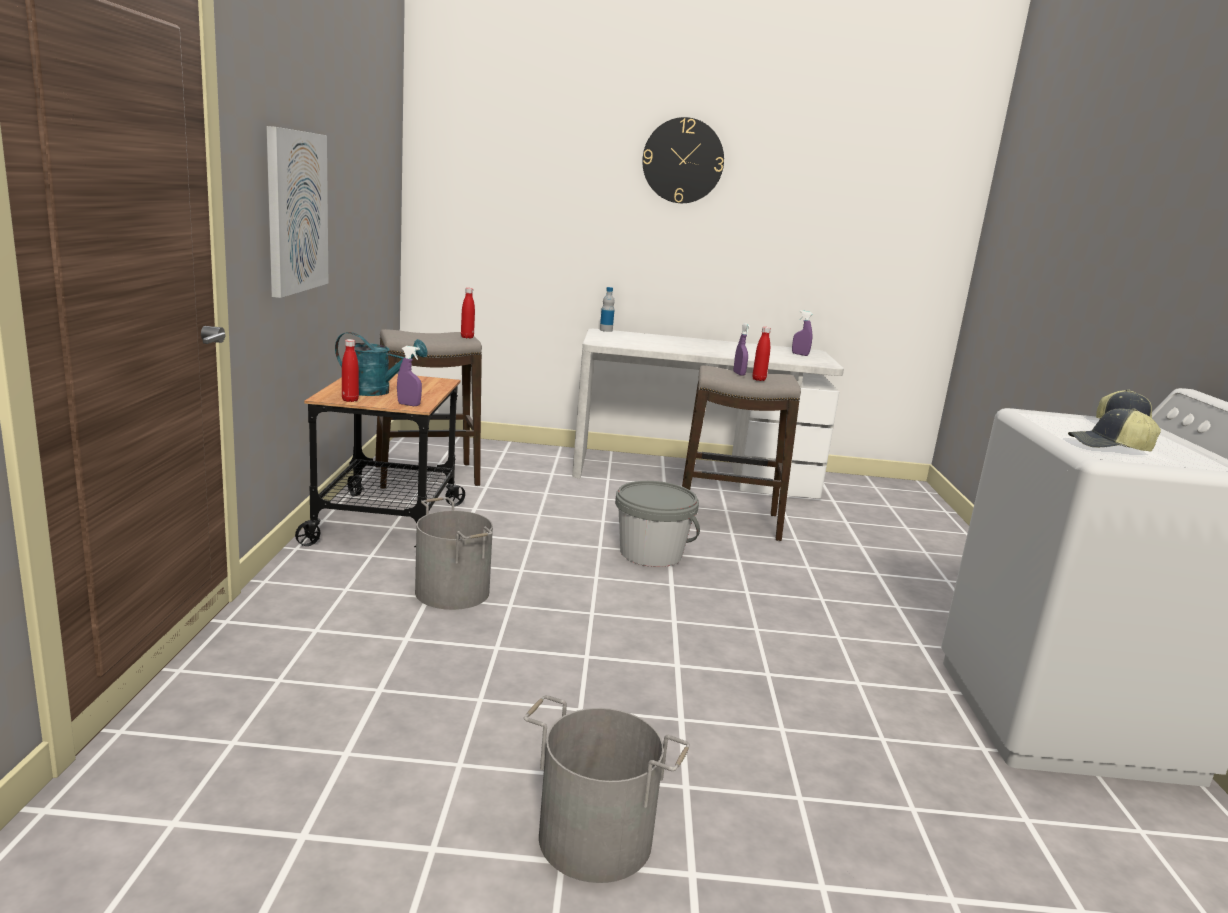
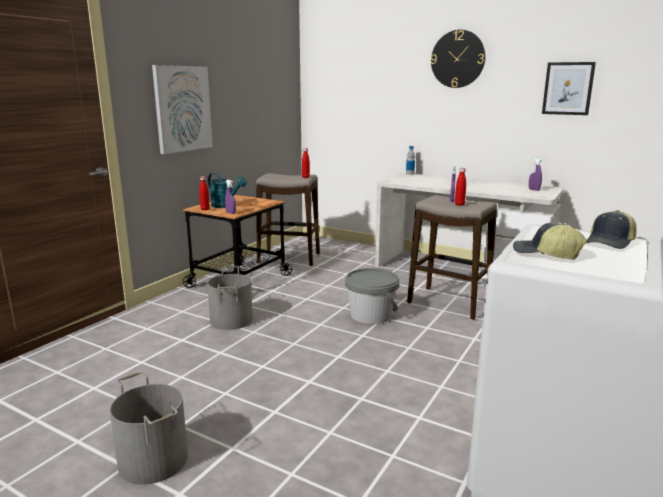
camera: 30 degrees right, 0 degrees up
(832, 217) = (568, 88): none -> picture

